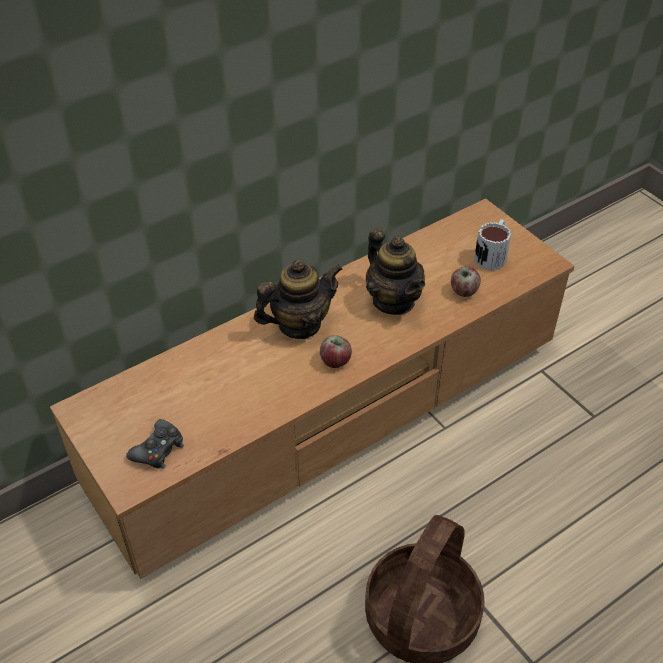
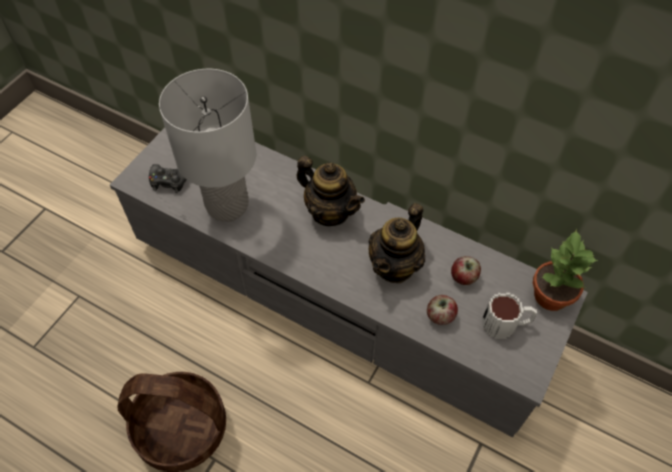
camera: 65 degrees right, 10 degrees up
(236, 406) = (228, 207): none -> grey table lamp
(331, 415) = (337, 294): brown tv stand -> grey tv stand
(335, 361) = (303, 251): apple -> apple (463, 277)
(477, 219) = (550, 295): none -> potted plant

